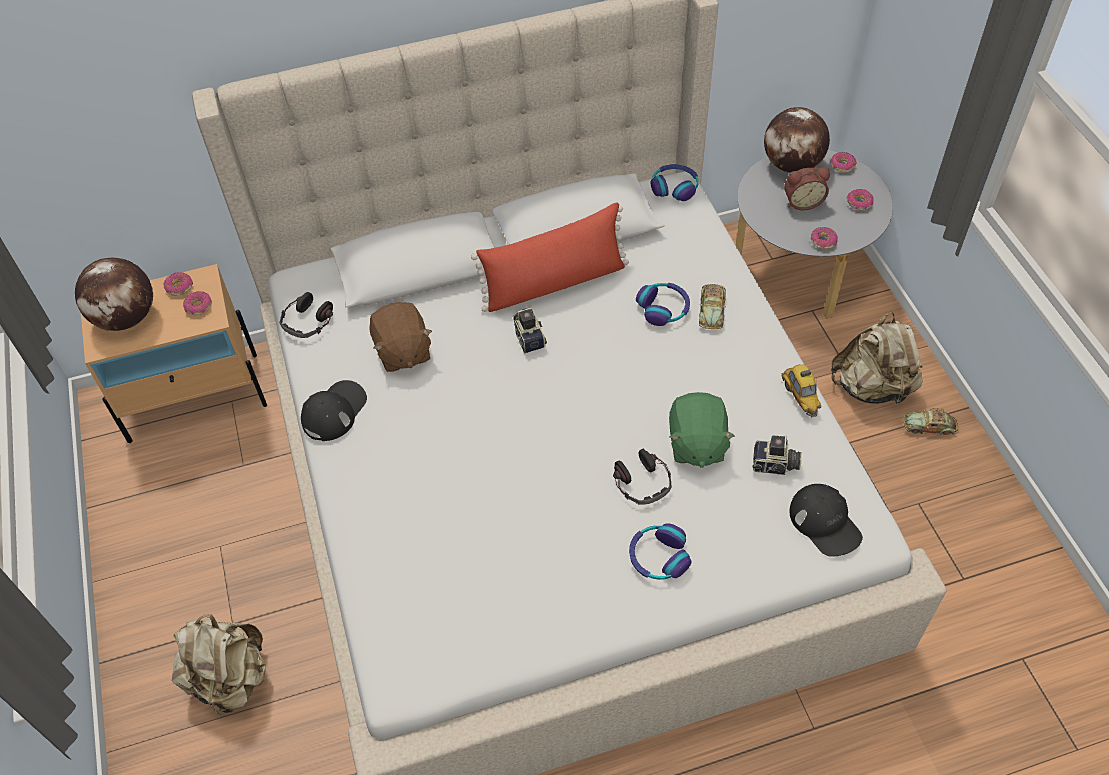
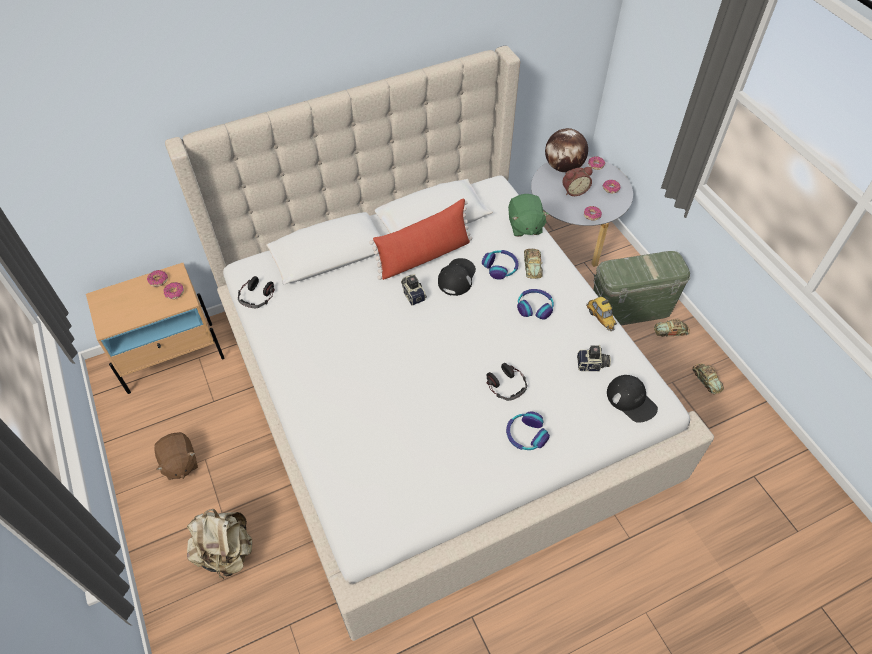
camera: 10 degrees left, 0 degrees up
(127, 318) = (123, 305): globe -> none
(334, 411) = (286, 357): black cap -> black cap (457, 277)
(402, 352) = (327, 312): brown plush toy -> brown plush toy (179, 463)
(674, 187) = (494, 186): headphones -> headphones (534, 307)
(696, 444) = (538, 356): green plush toy -> green plush toy (524, 226)
(872, 387) = (630, 309): beige backpack -> green storage box
(973, 505) = (706, 380): none -> toy car

